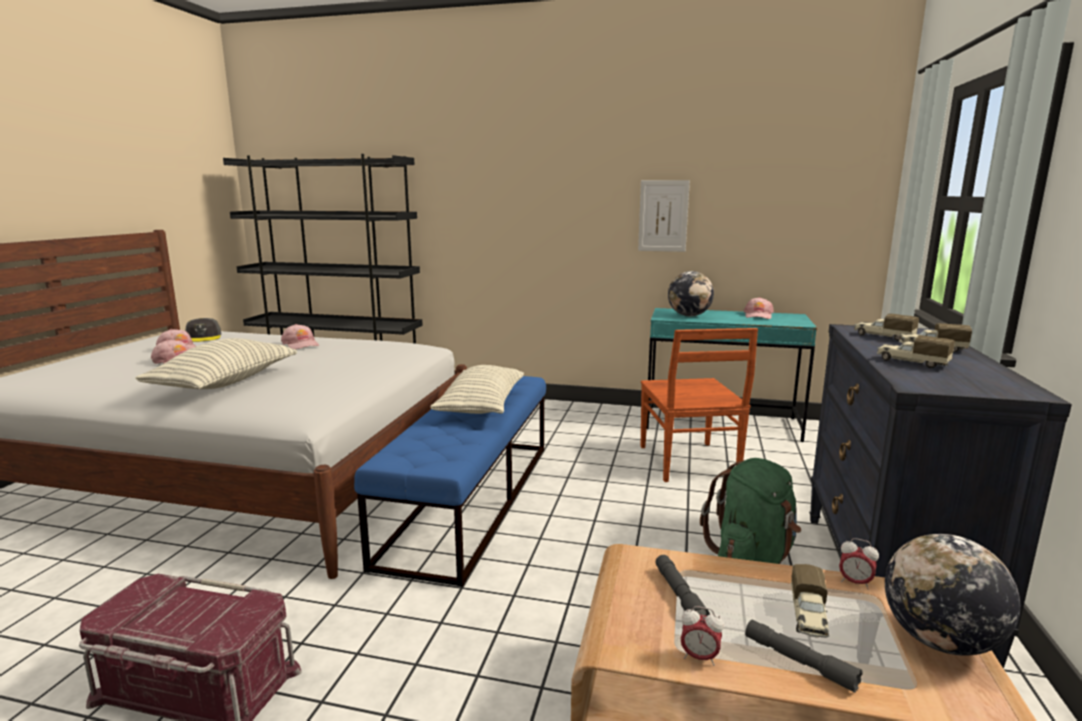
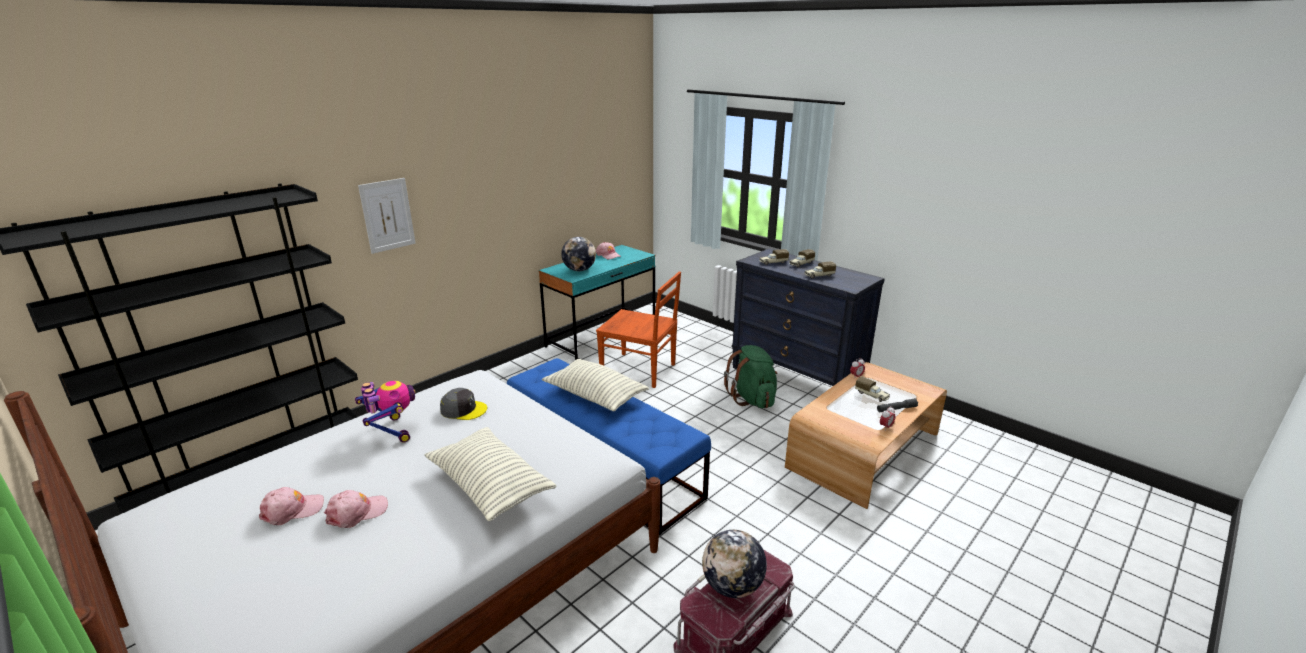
camera: 60 degrees left, 10 degrees up
(203, 337) = (244, 491): grey cap -> grey cap (463, 409)
(301, 344) = (392, 431): pink cap -> toy robot
(663, 216) = (534, 196): picture -> picture (387, 215)
(679, 595) = (844, 415): grey flashlight -> none
(939, 641) = (896, 379): globe -> globe (732, 586)

